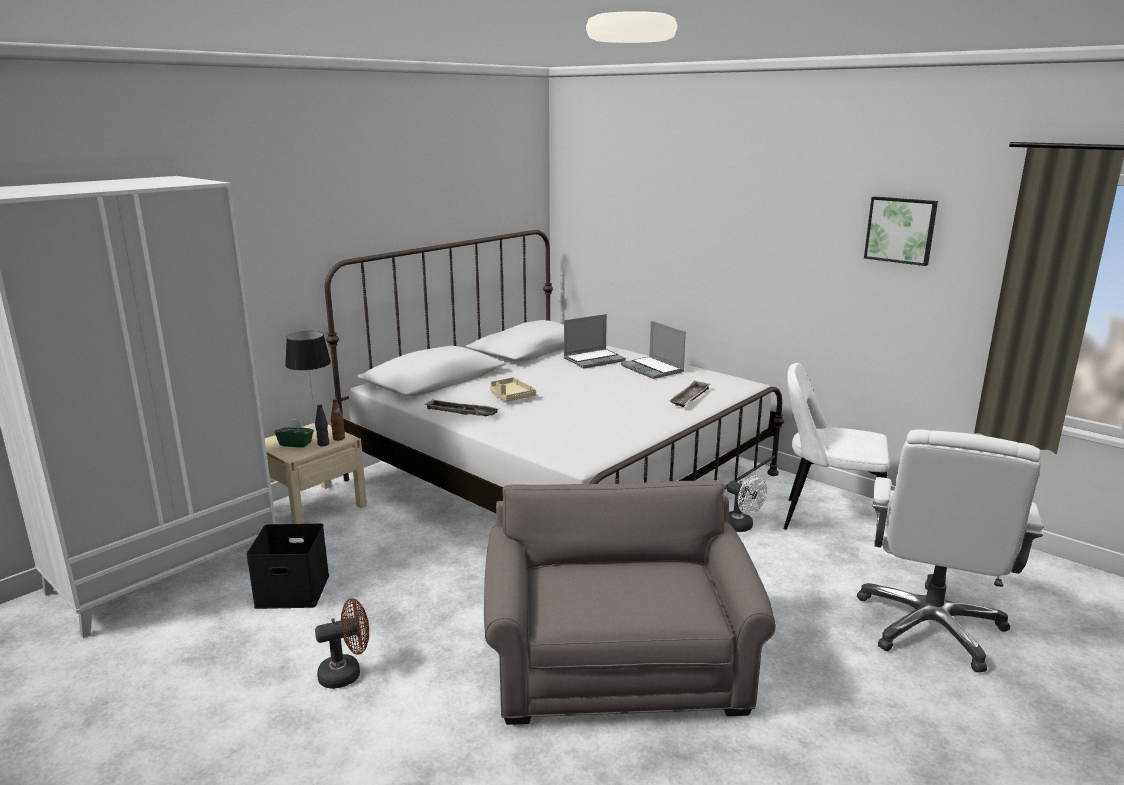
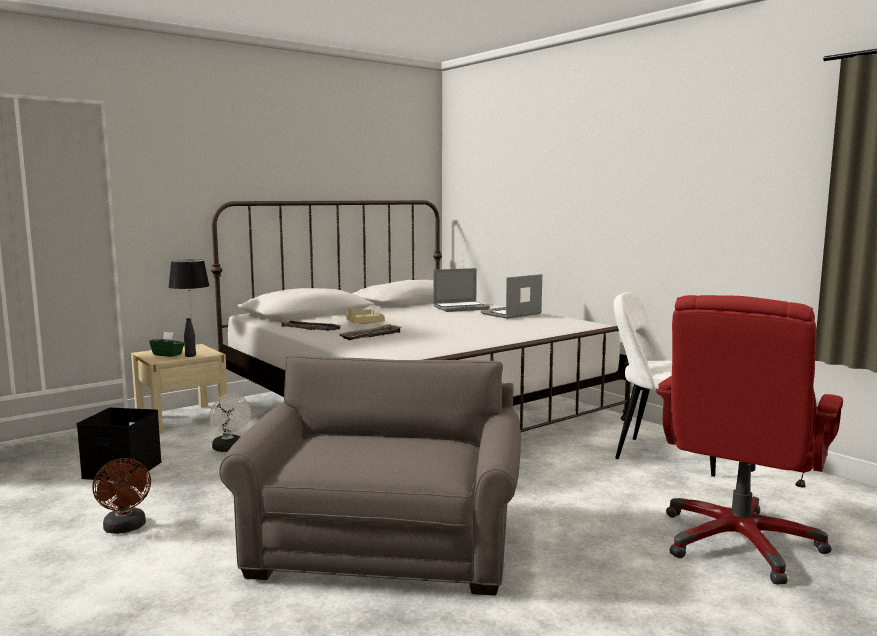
camera: 10 degrees right, 10 degrees down
(339, 438) = (207, 353): brown bottle -> none
(347, 673) = (125, 528): brown fan -> brown fan turned 75 degrees clockwise
(653, 369) = (511, 314): laptop -> laptop turned 75 degrees clockwise
(690, 398) = (531, 329): tray -> tray (371, 336)
(741, 527) = (572, 455): white fan -> white fan (230, 449)
(901, 230) = (733, 162): picture -> none
(930, 626) = (739, 543): white office chair -> red office chair

